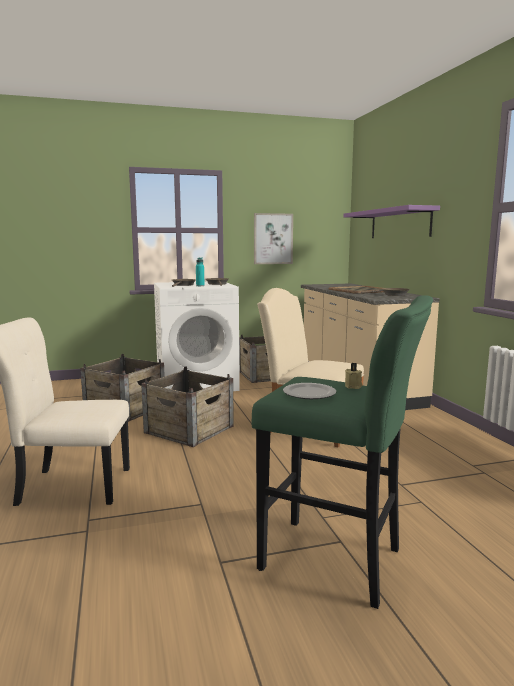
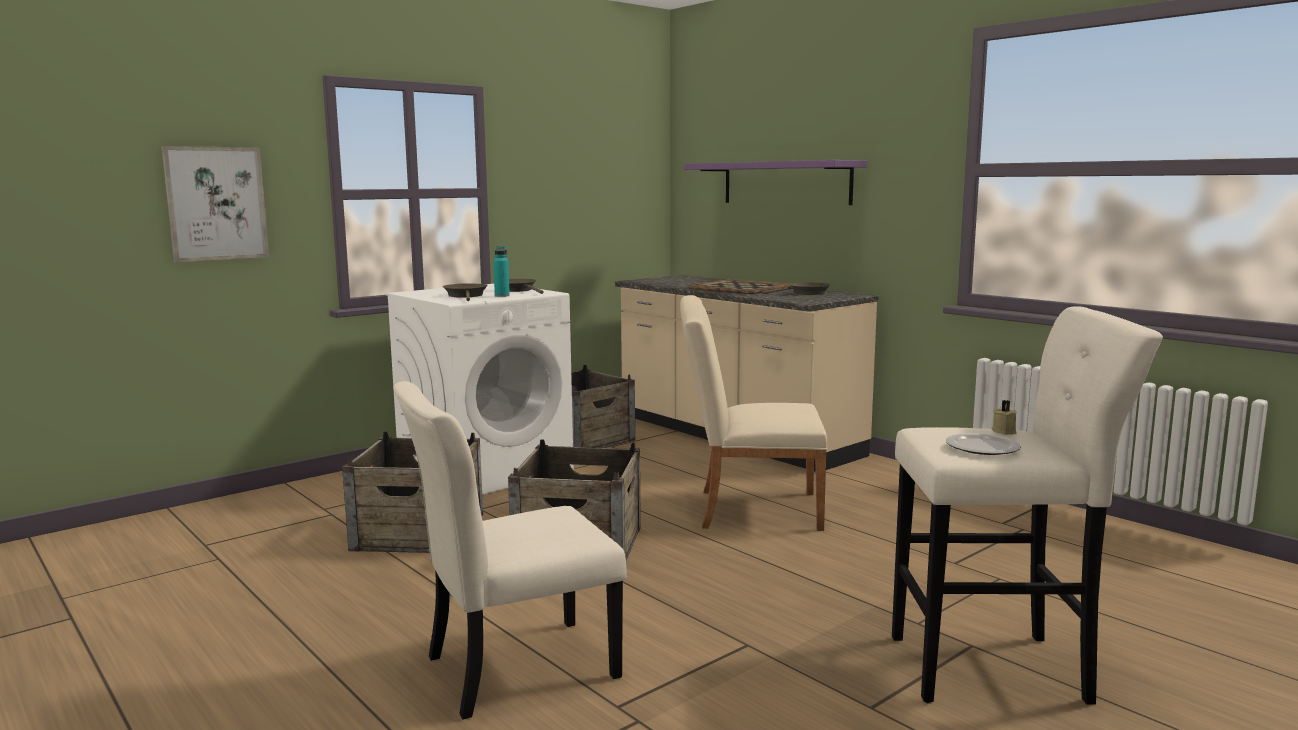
camera: 25 degrees left, 0 degrees up
(273, 239) = (563, 205): picture -> picture (216, 203)
(338, 562) = (998, 669): green stool -> beige stool

